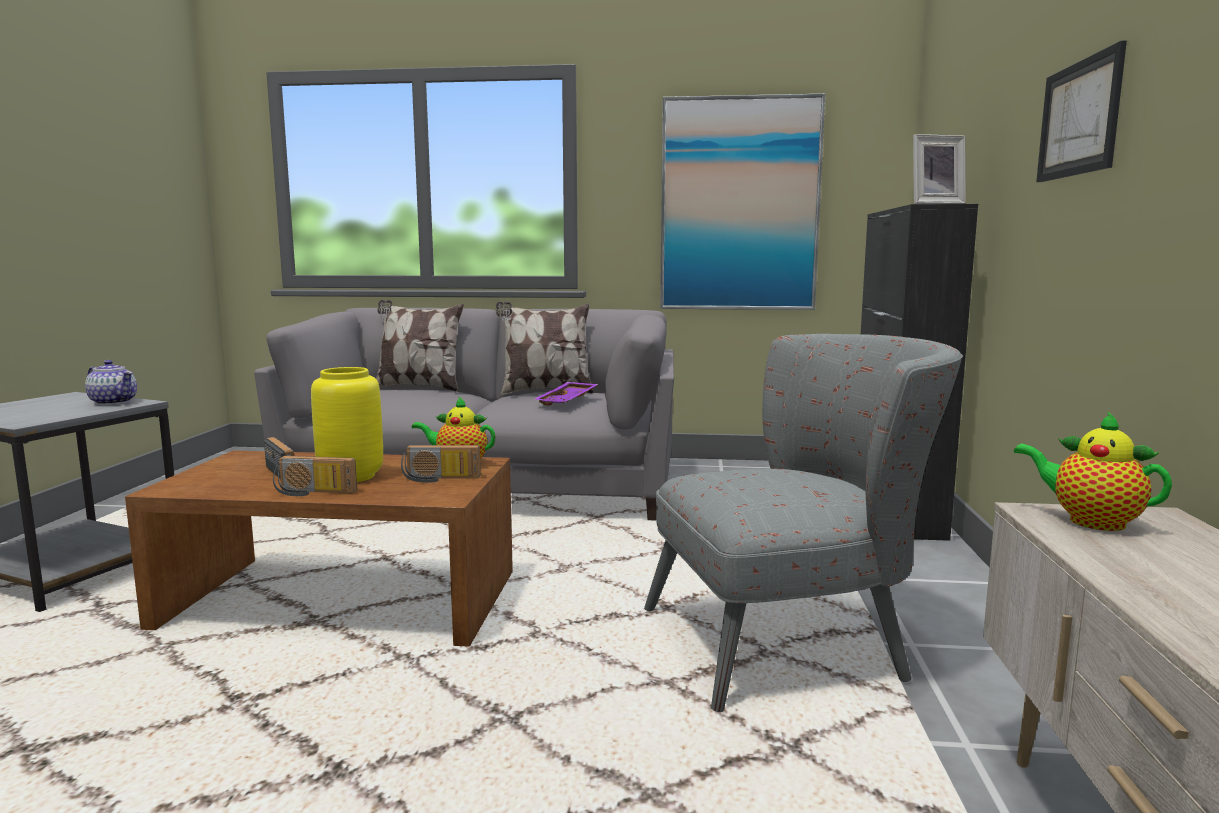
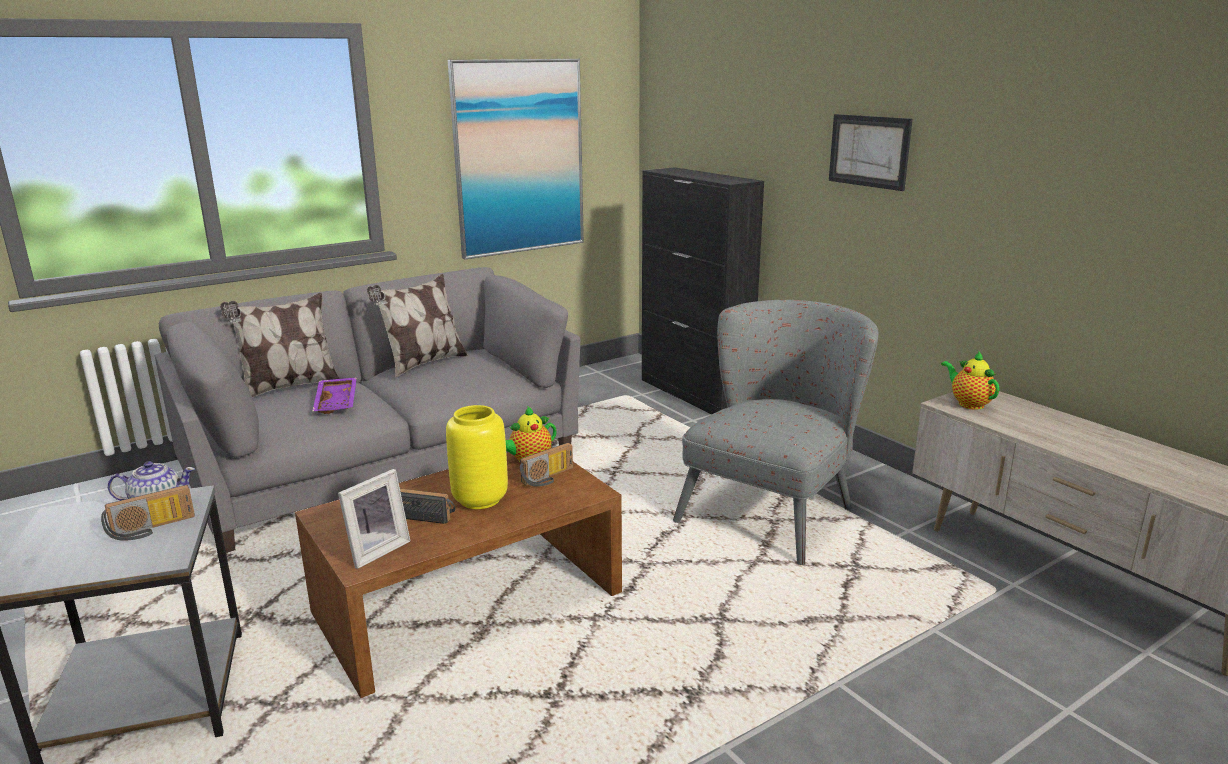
camera: 40 degrees left, 10 degrees up
(313, 493) = (493, 523): radio -> radio (152, 529)
(568, 401) = (474, 371): purple tray -> purple tray (338, 402)
(933, 204) = (733, 180): picture frame -> picture frame (376, 550)
(1089, 521) = (968, 403): teapot -> teapot turned 60 degrees clockwise

